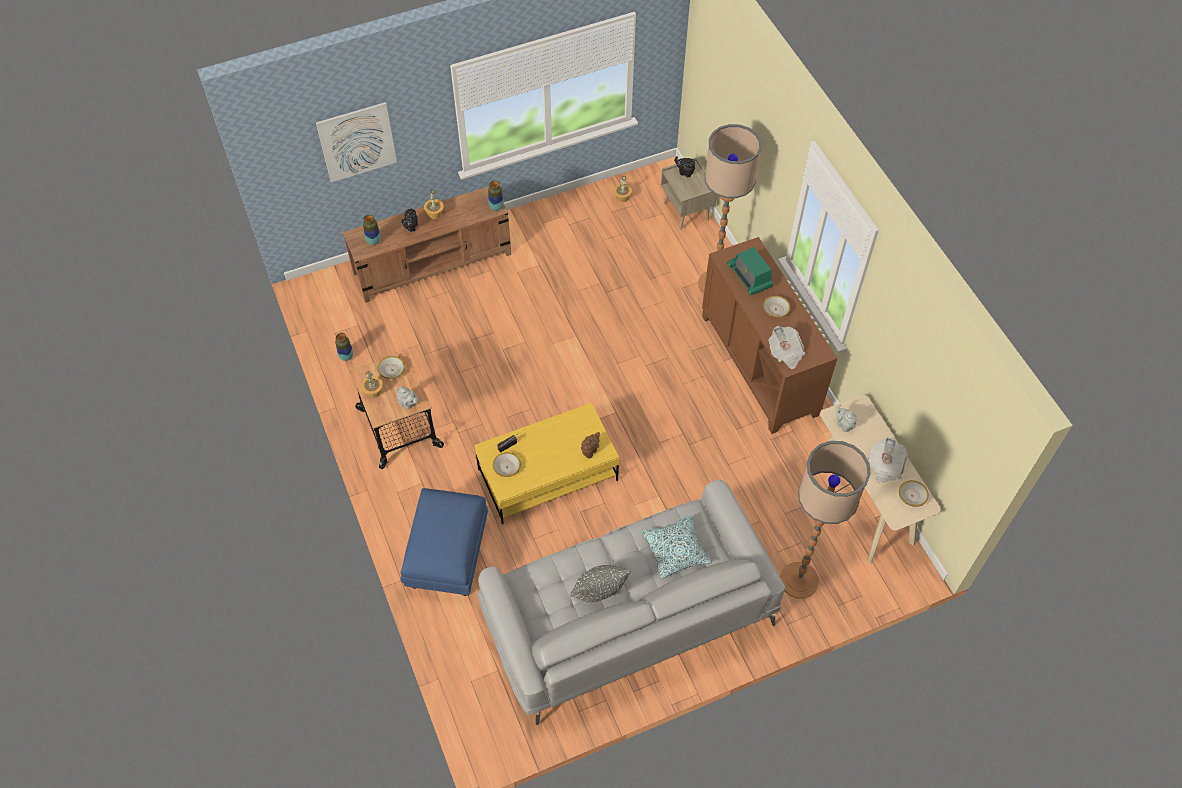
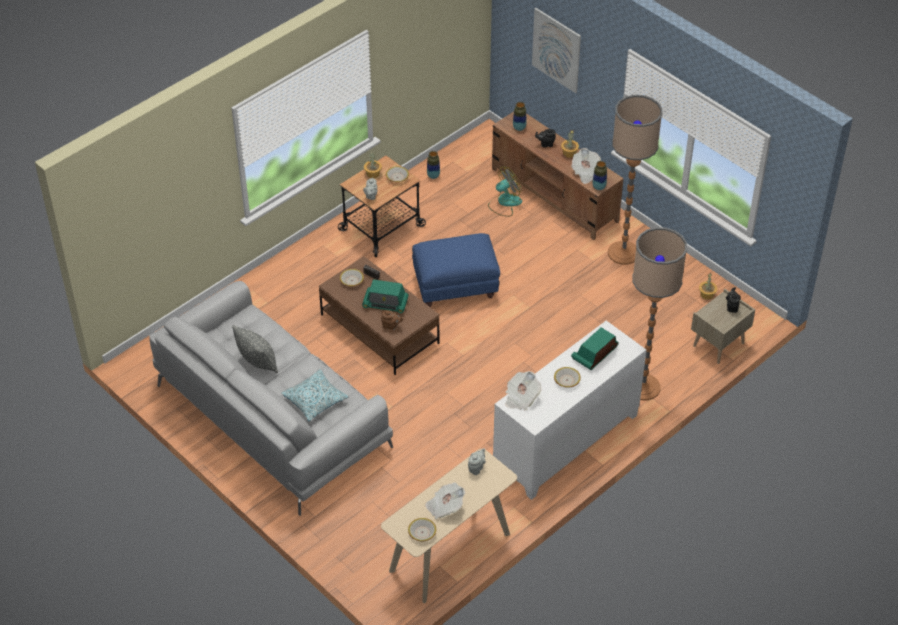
camera: 70 degrees right, 10 degrees down
(421, 308) = (504, 203): none -> fan
(448, 554) = (281, 291): blue ottoman -> blue ottoman (456, 286)
(470, 210) = (586, 172): none -> newspaper
(547, 475) = (379, 329): yellow coffee table -> brown coffee table
(555, 445) = (385, 303): none -> radio
(759, 365) = (566, 442): brown cabinet -> white cabinet
(799, 580) = (350, 523): floor lamp -> floor lamp (623, 253)

